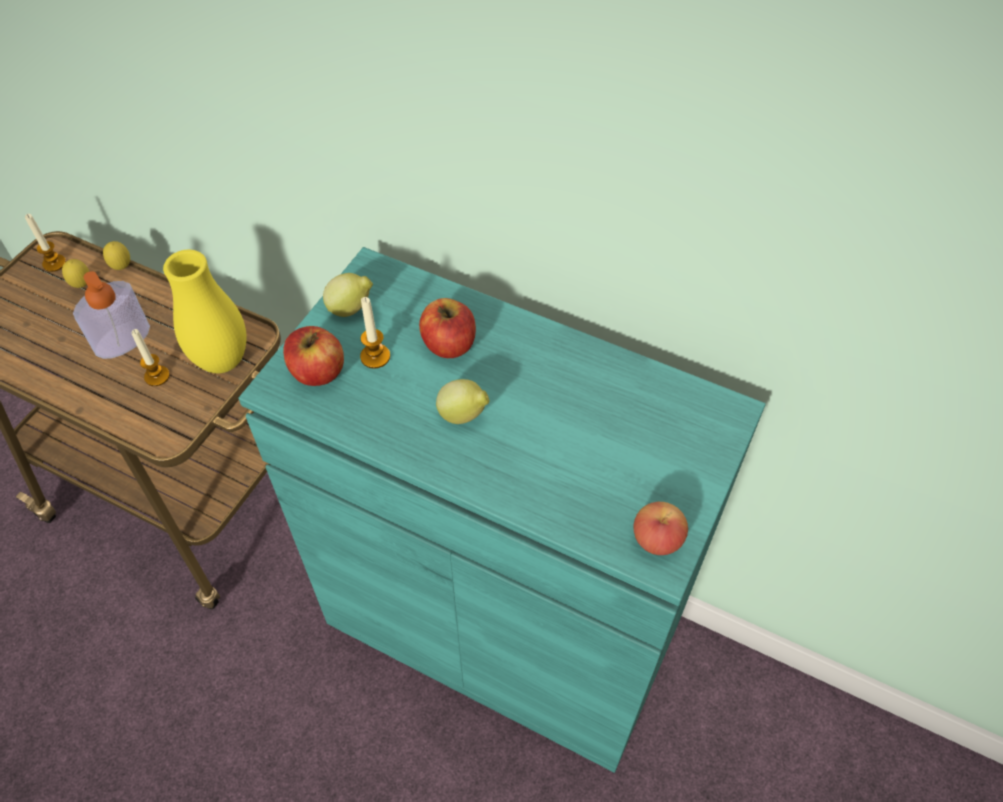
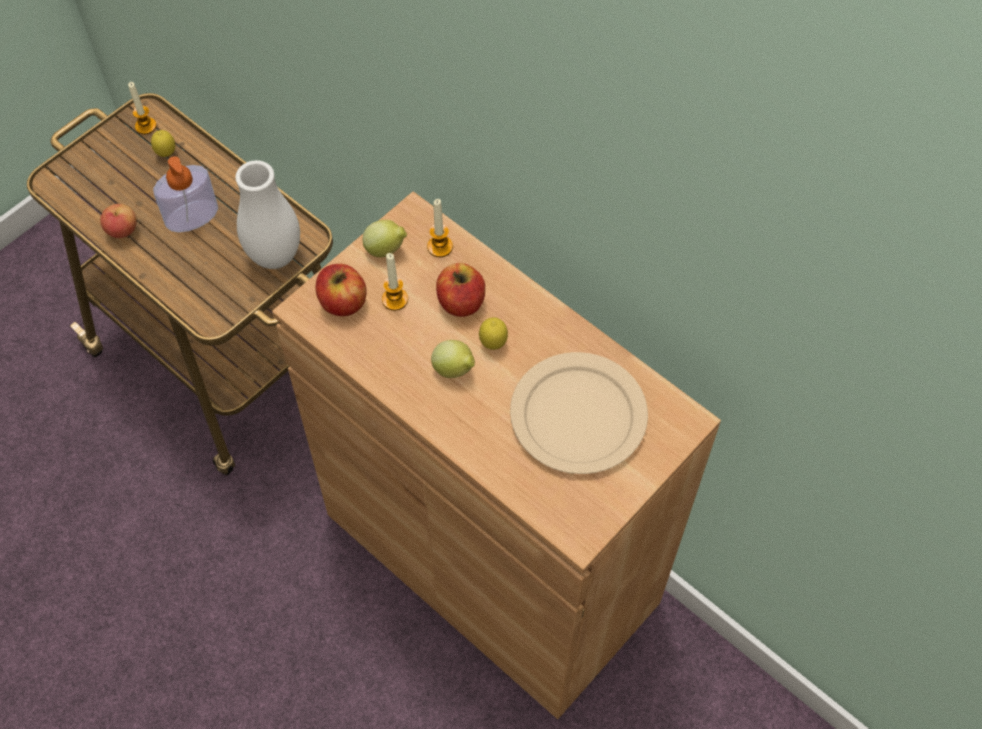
camera: 15 degrees right, 5 degrees up
(122, 268) = (205, 144): lemon -> lemon (493, 344)
(157, 376) = (214, 259): candle -> candle (440, 247)
(222, 361) = (275, 256): yellow vase -> white vase
(501, 625) = (491, 558): turquoise cabinet -> brown cabinet
(616, 433) = (579, 416): none -> beige plate
(657, 539) = (581, 515): apple -> apple (122, 230)

